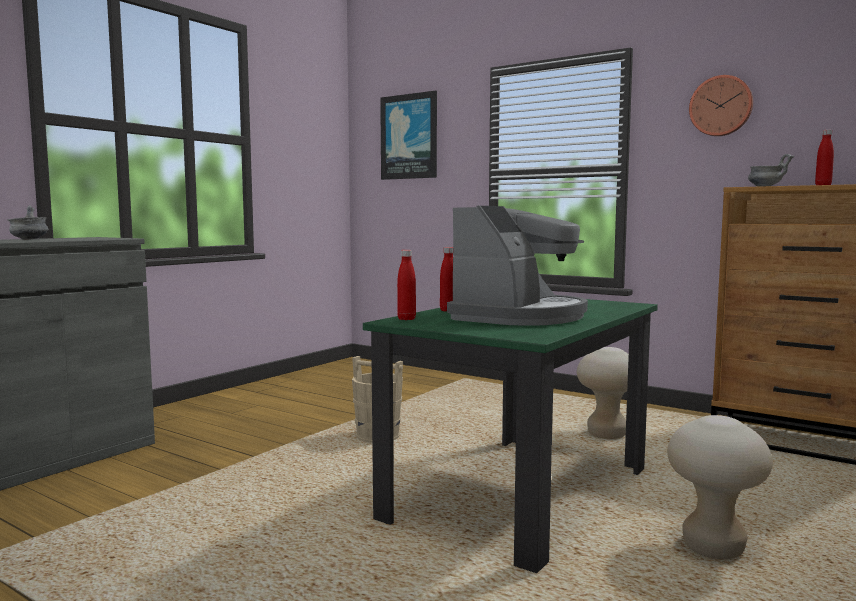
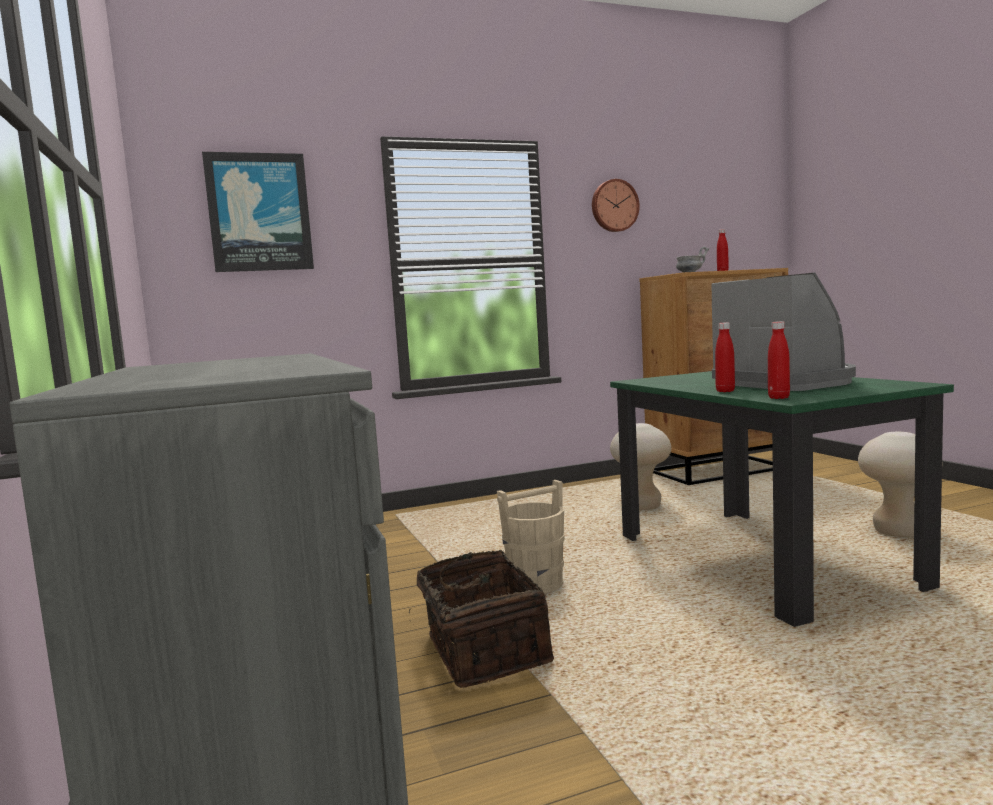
camera: 55 degrees left, 0 degrees up
(28, 239) = (217, 367): grey bowl -> none
(265, 445) = (482, 651): none -> basket

